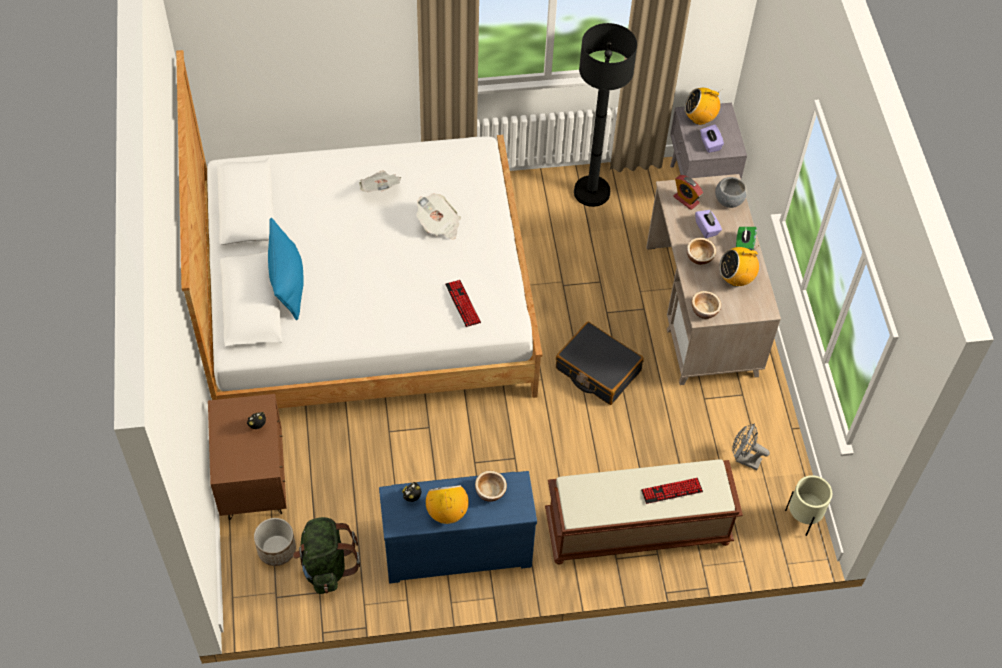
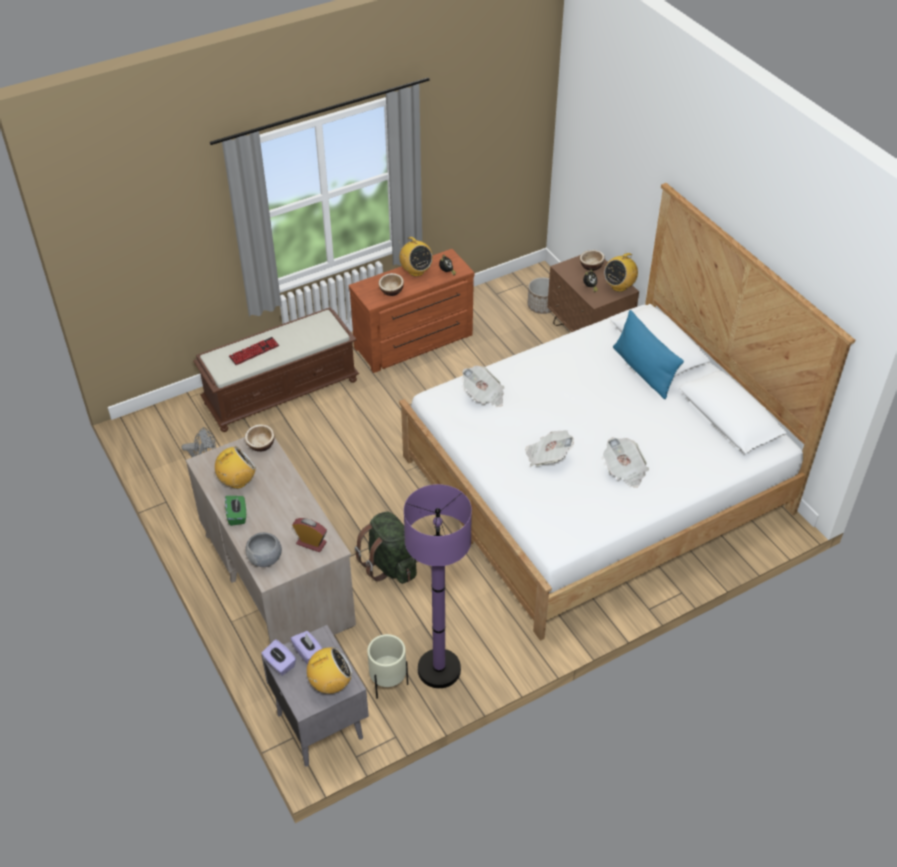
camera: 160 degrees right, 10 degrees down
(224, 415) = (619, 286): none -> radio
(326, 566) = (501, 307): green backpack -> green backpack (390, 565)
(456, 547) = (415, 343): blue dresser -> brown dresser
(462, 304) = (484, 395): keyboard -> newspaper
(592, 192) = (439, 669): black floor lamp -> purple floor lamp
(597, 370) = (359, 494): black suitcase -> none
(699, 257) = (280, 490): bowl -> bowl (591, 266)
(707, 228) = (280, 520): purple tissue box -> purple tissue box (279, 664)
(802, 519) = (145, 437): beige planter -> beige planter (388, 684)

